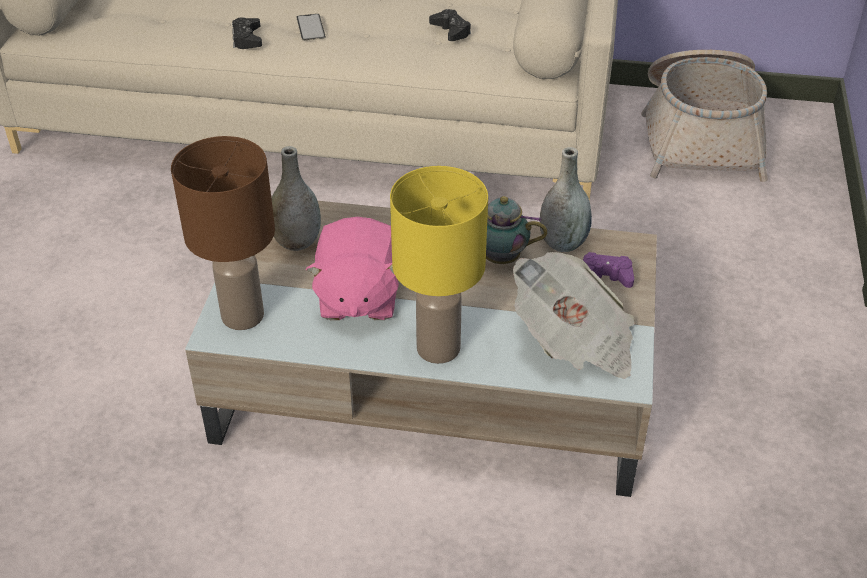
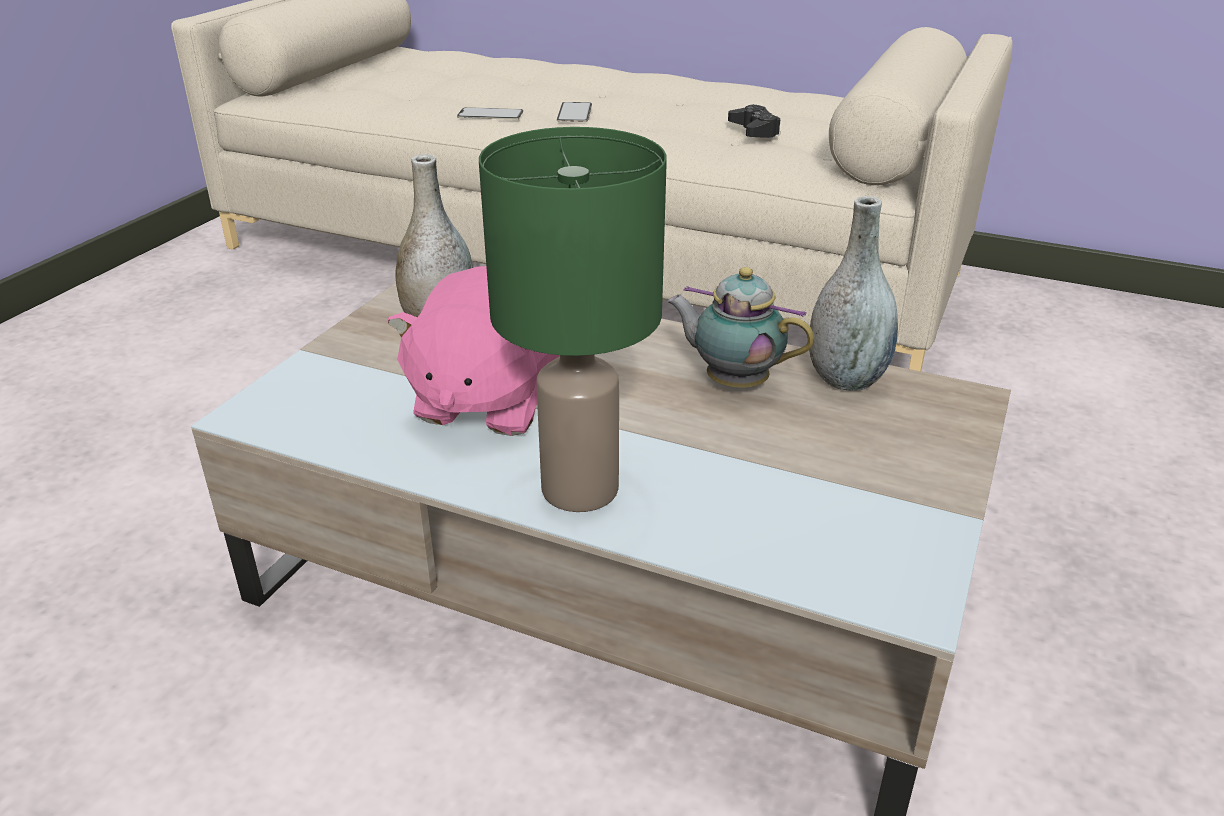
camera: 15 degrees right, 10 degrees down
(244, 315) = (305, 397): brown table lamp -> none
(247, 38) = (490, 114): black game controller -> phone
(439, 348) = (582, 489): yellow table lamp -> green table lamp
(574, 341) = (825, 518): newspaper -> none
(605, 276) = (908, 431): purple game controller -> none
(700, 135) = (1097, 333): basket -> none

